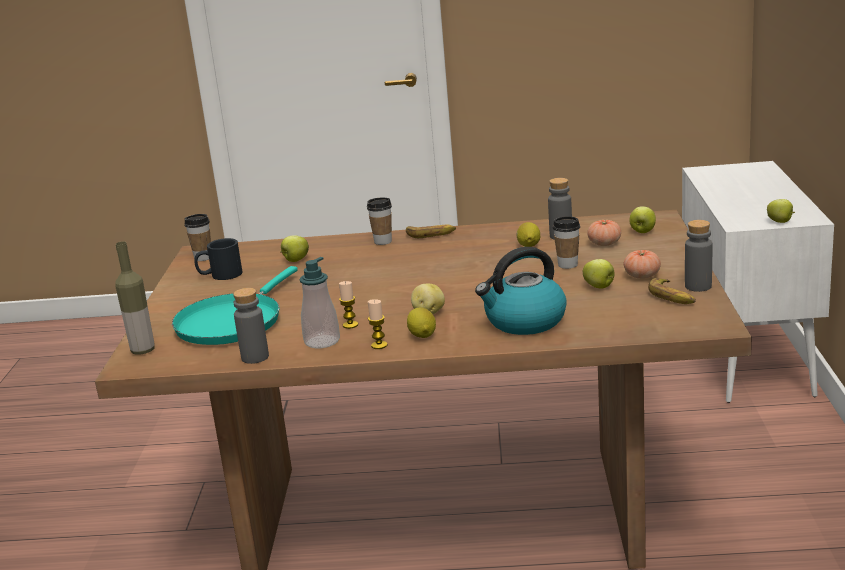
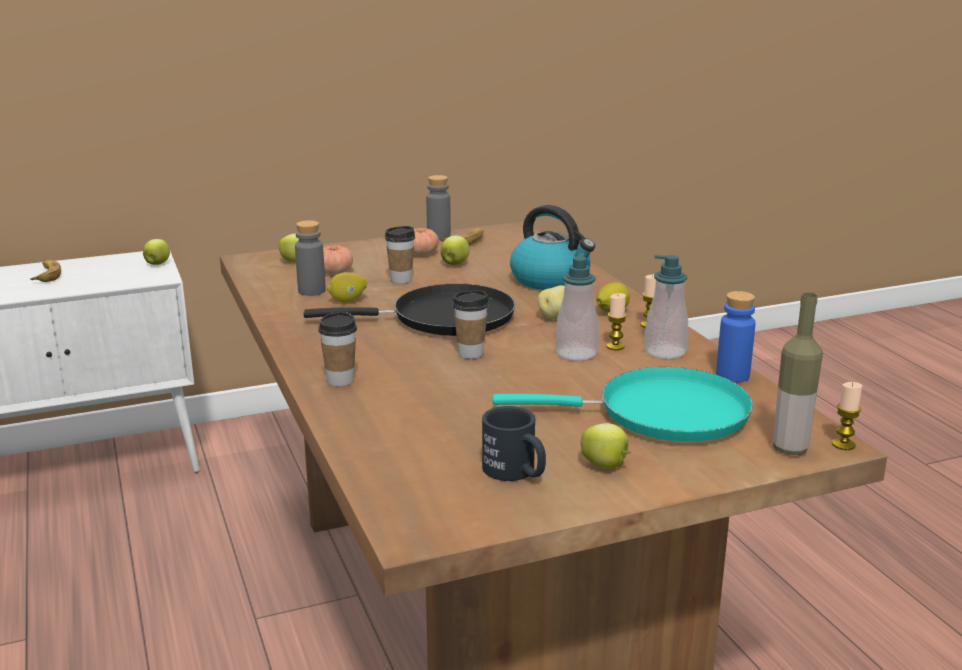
camera: 115 degrees left, 0 degrees up
(124, 369) = (843, 444): none -> candle
(203, 258) = (444, 516): cup -> cup (470, 354)
(255, 357) = (732, 375): grey bottle -> blue bottle
(295, 260) = (432, 426): apple -> apple (605, 466)
(353, 310) = (576, 353): none -> soap dispenser
(431, 234) = (307, 356): banana -> banana (47, 275)
(463, 274) = (444, 318): none -> black frying pan

